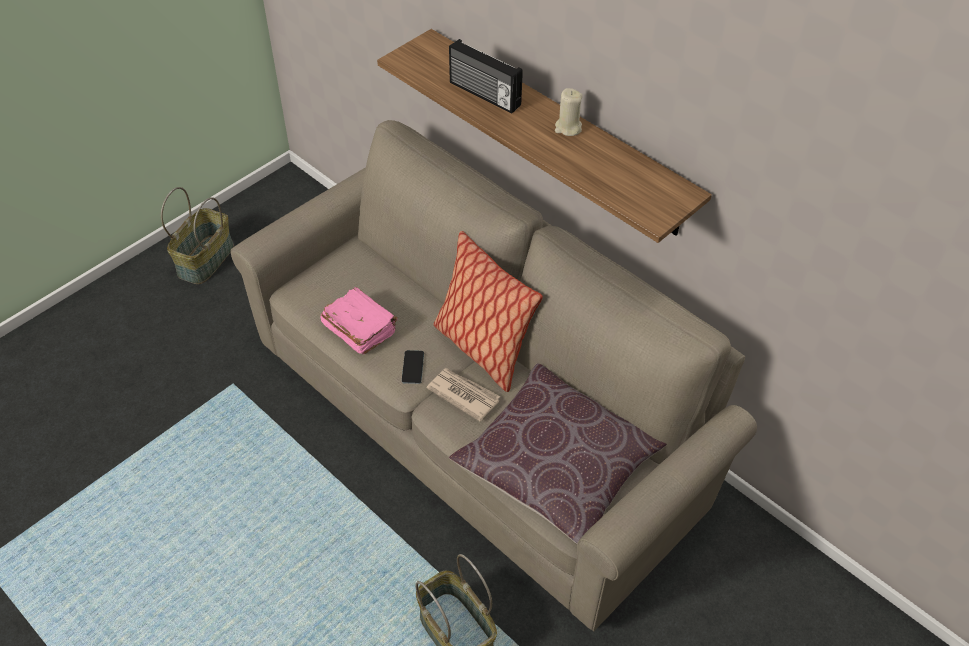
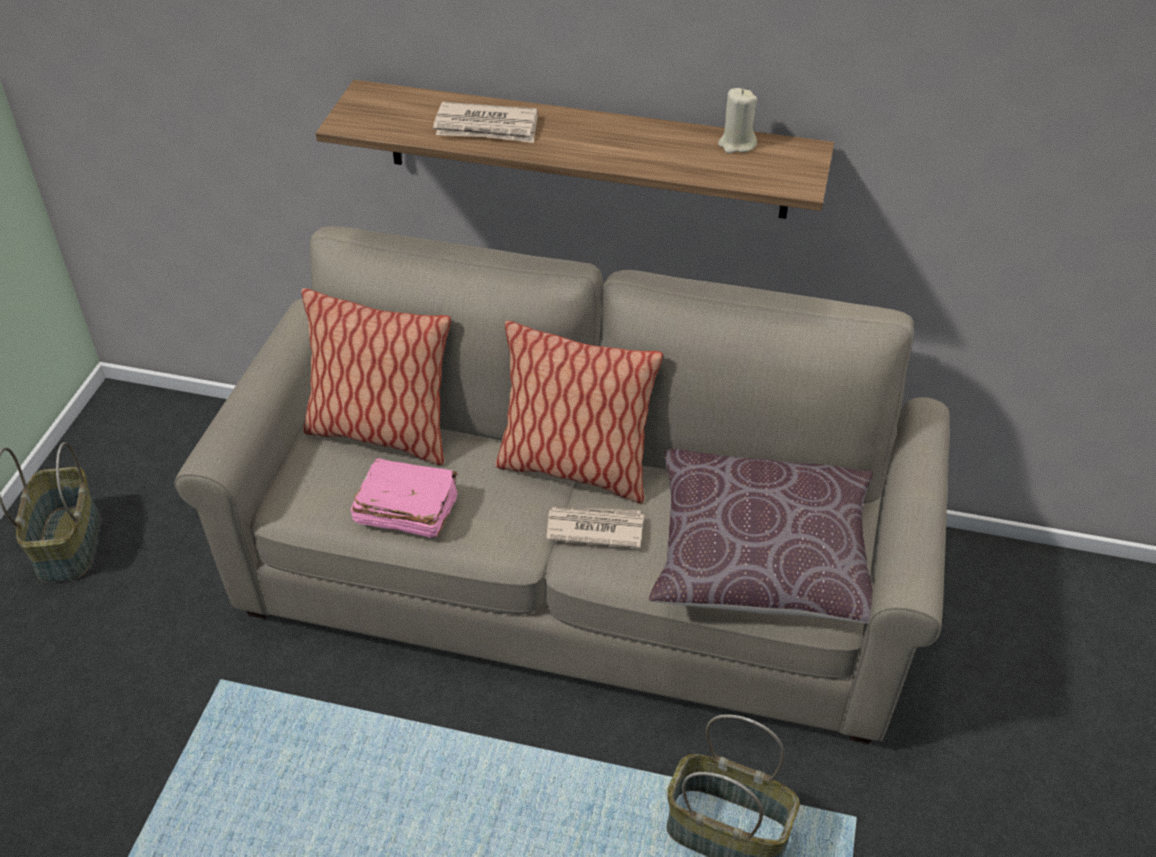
camera: 30 degrees left, 5 degrees down
(381, 271) = (380, 433): none -> pillow
(413, 367) = (508, 525): phone -> none
(484, 95) = (487, 127): radio -> newspaper
(568, 128) = (618, 129): beige candle -> beige candle (736, 144)

